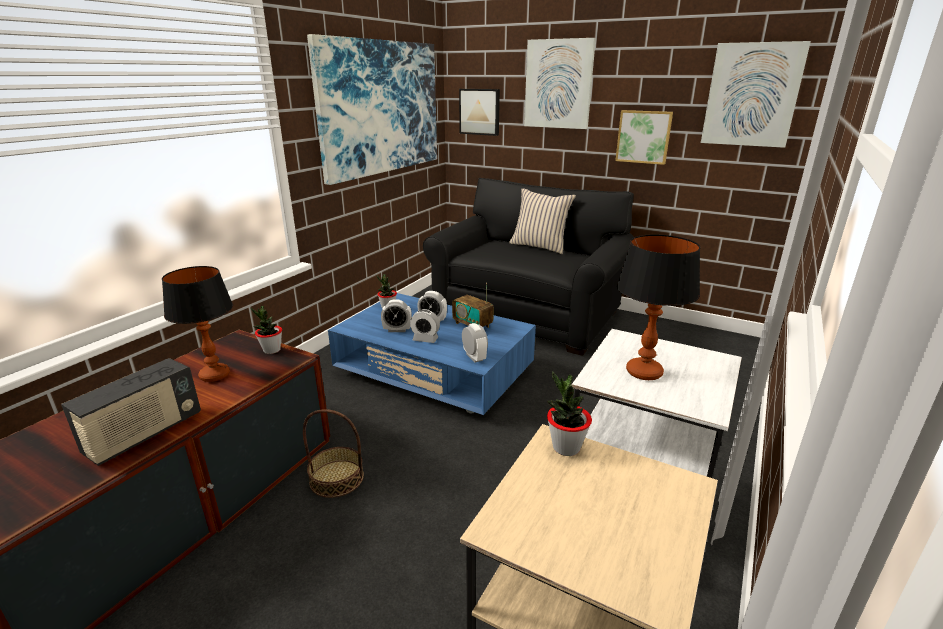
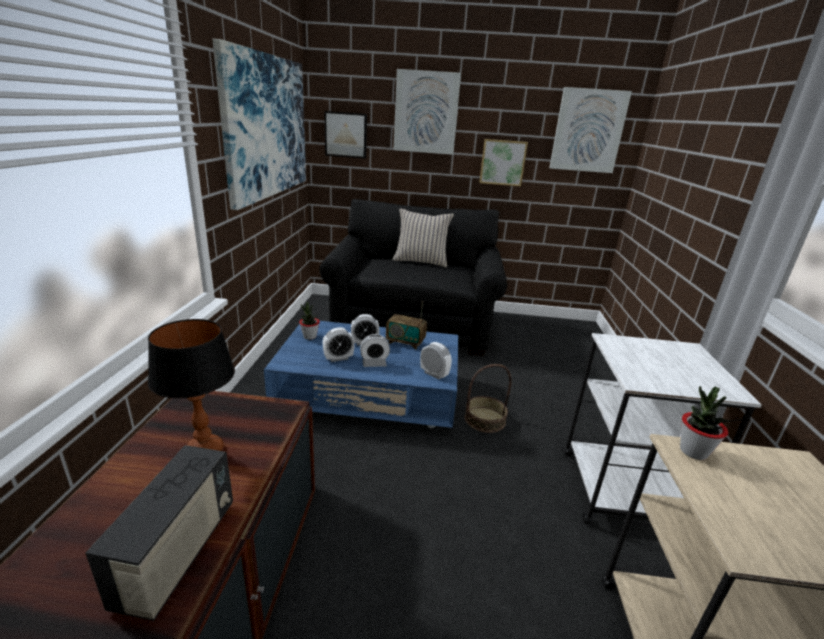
camera: 25 degrees left, 0 degrees up
(271, 350) = (249, 406): potted plant -> none
(337, 478) = (352, 529): basket -> basket (485, 419)
(643, 372) = (659, 369): table lamp -> none

